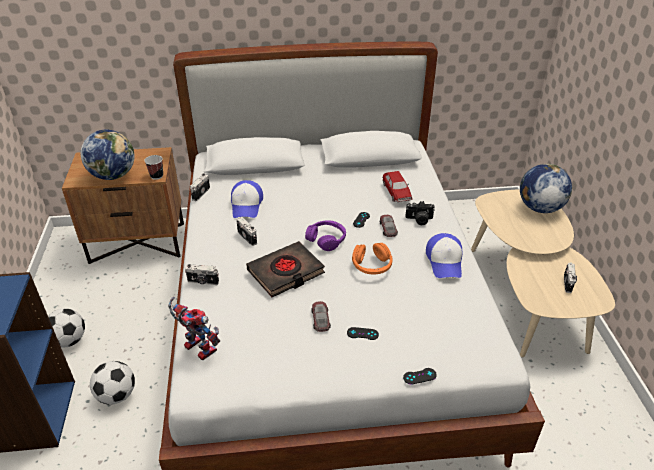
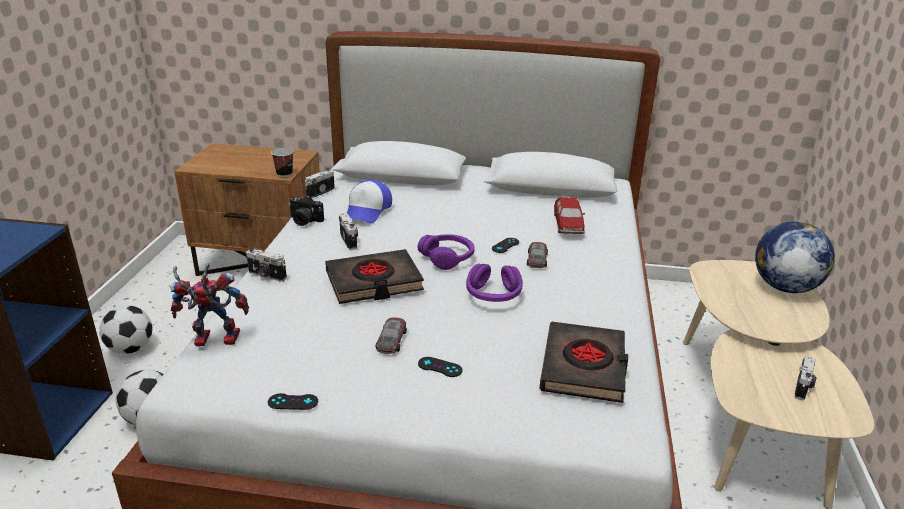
camera: 15 degrees right, 10 degrees down
(113, 175) = (237, 167): globe -> none
(196, 348) = (212, 340): toy robot -> toy robot turned 60 degrees counterclockwise
(372, 266) = (493, 294): orange headphones -> purple headphones
(419, 220) = (585, 257): camera -> camera (304, 221)
(419, 376) = (495, 433): black game controller -> black game controller (293, 402)
(445, 261) = (600, 307): cap -> none
(453, 313) = (584, 367): none -> black book

